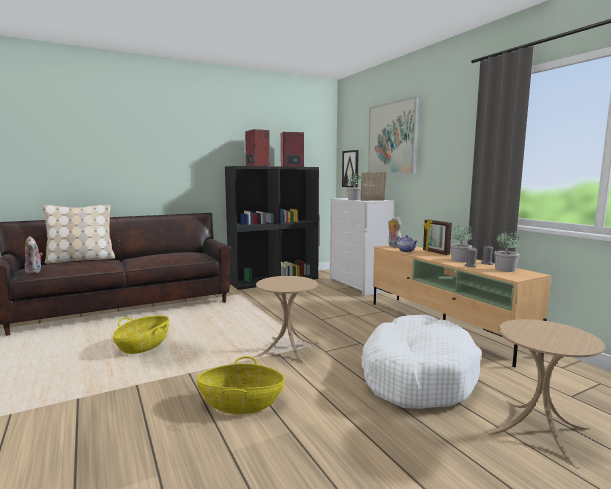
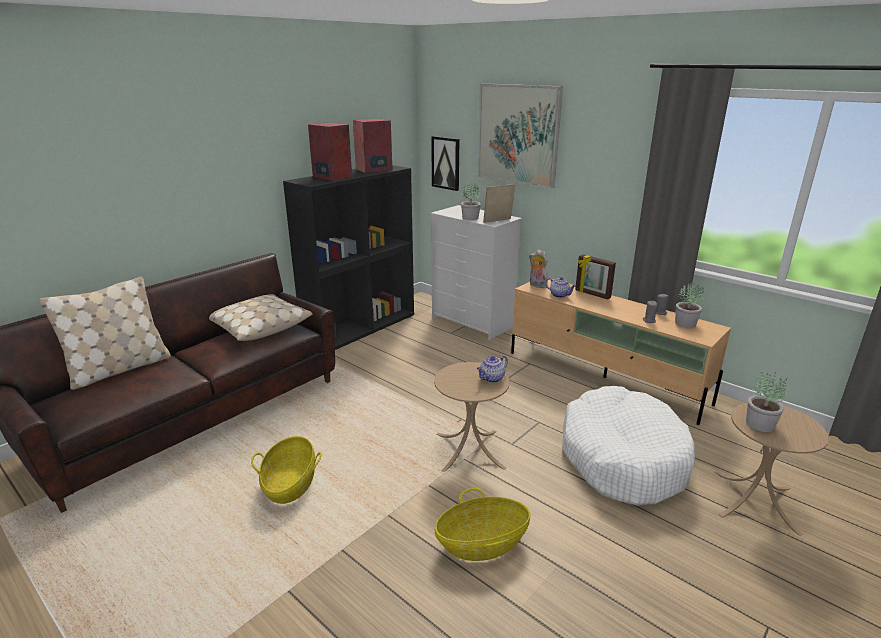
camera: 20 degrees left, 15 degrees up
(35, 271) = (77, 412): plush toy -> none
(181, 253) = (258, 326): none -> beige pillow
(302, 284) = (491, 378): none -> teapot
(460, 260) = (630, 309): potted plant -> potted plant (760, 424)

